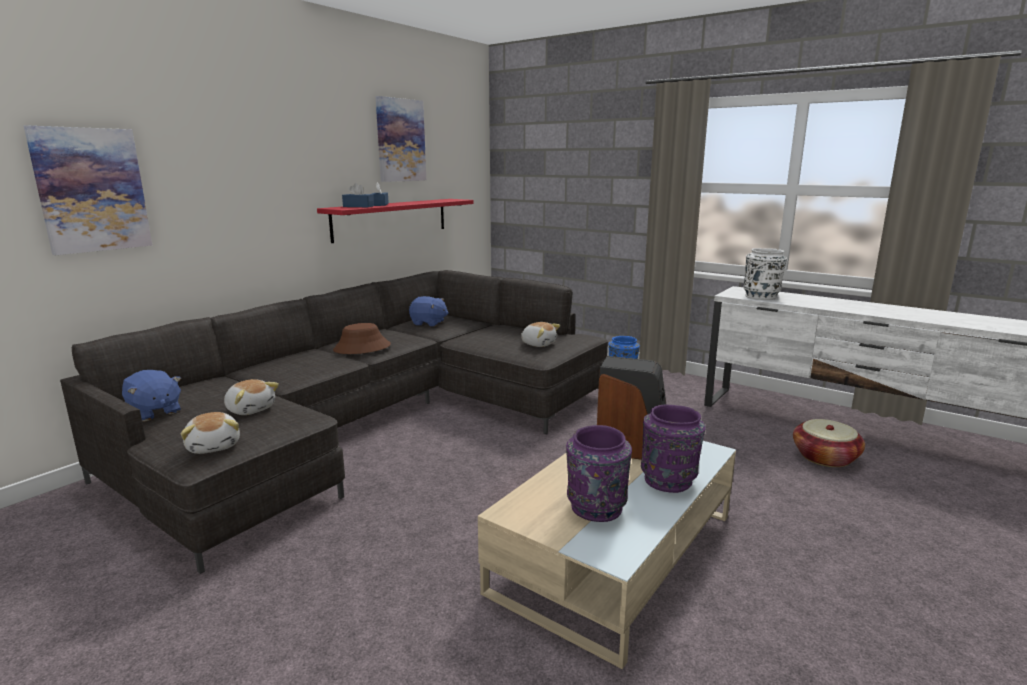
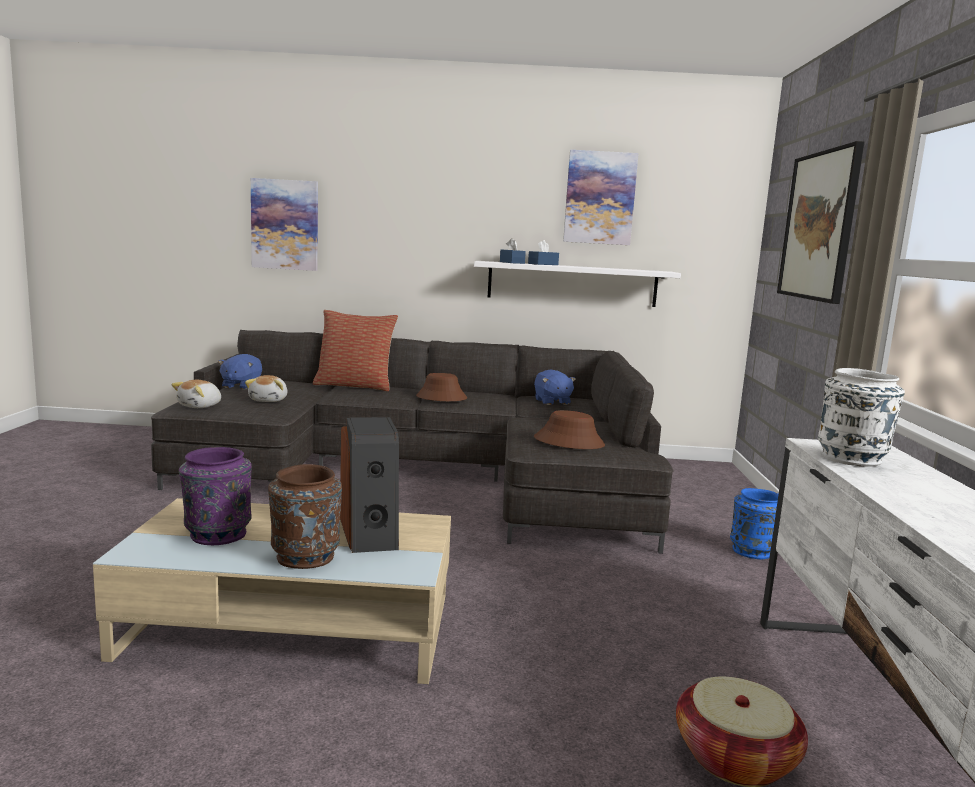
camera: 55 degrees right, 5 degrees down
(257, 366) = (354, 386): none -> pillow
(391, 219) = (572, 284): red shelf -> white shelf
(538, 344) = (569, 442): plush toy -> brown hat
(580, 160) = (819, 226): none -> picture
(669, 481) = (305, 558): purple vase -> brown vase

